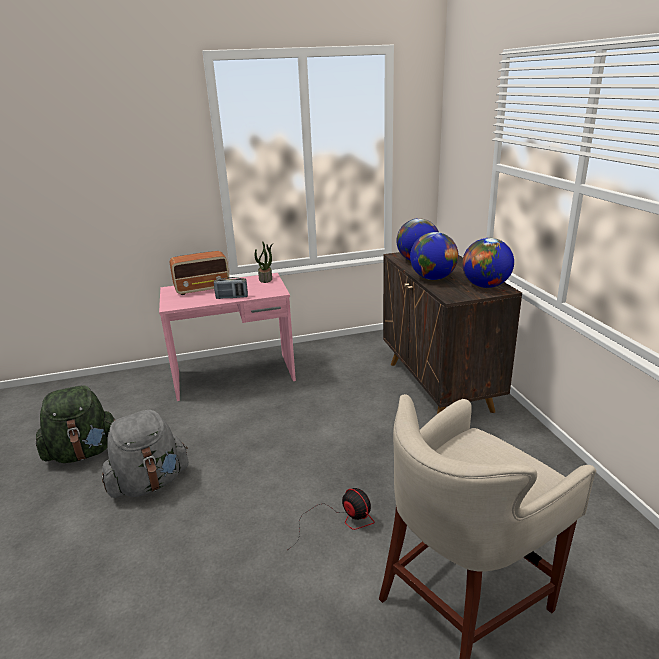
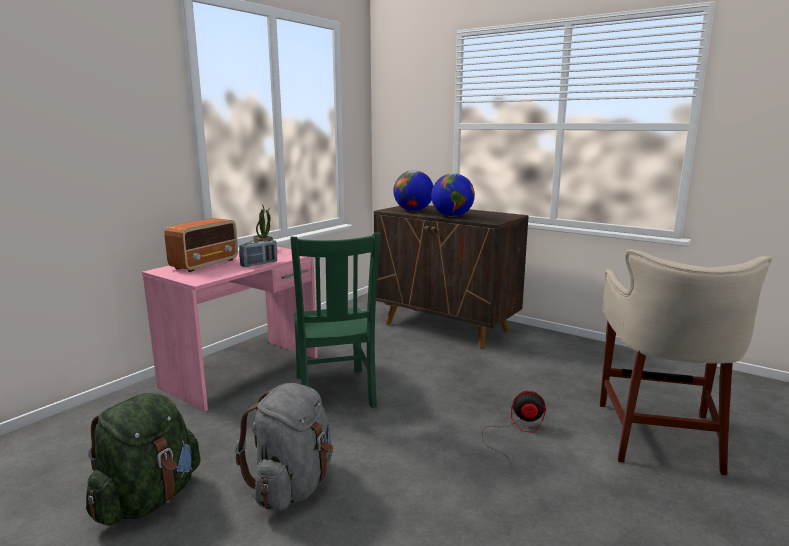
camera: 40 degrees left, 10 degrees down
(264, 419) = (334, 393): none -> green chair
(485, 286) = (498, 215): globe -> none

